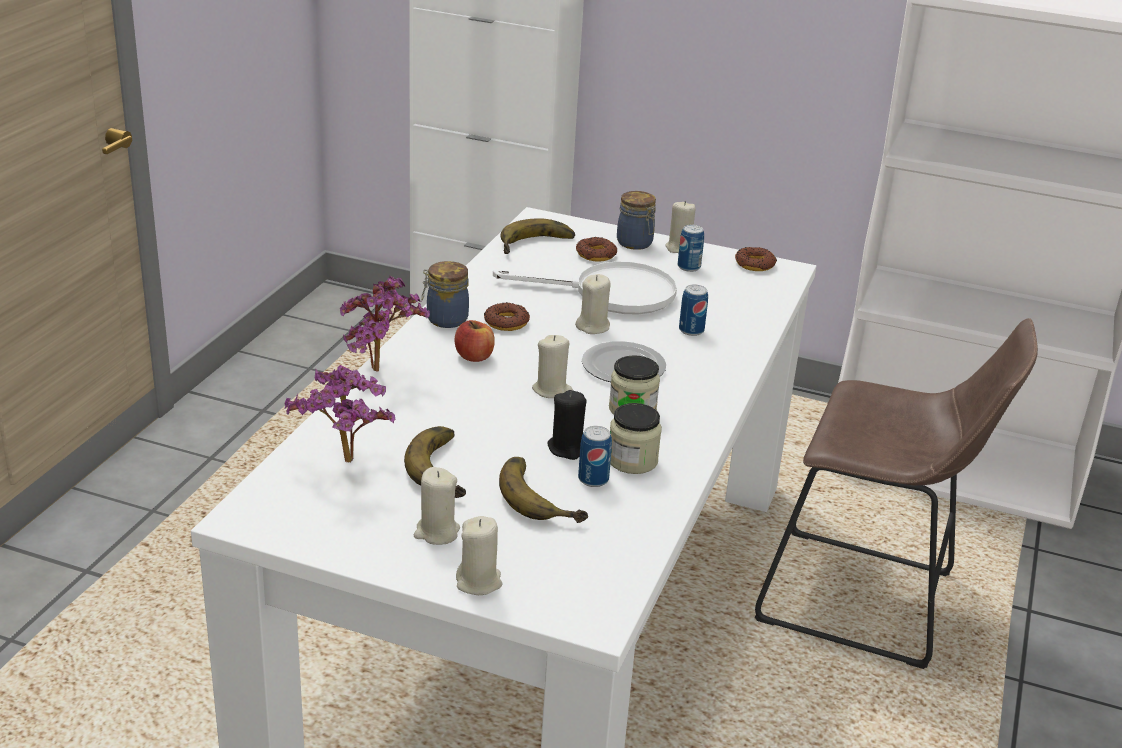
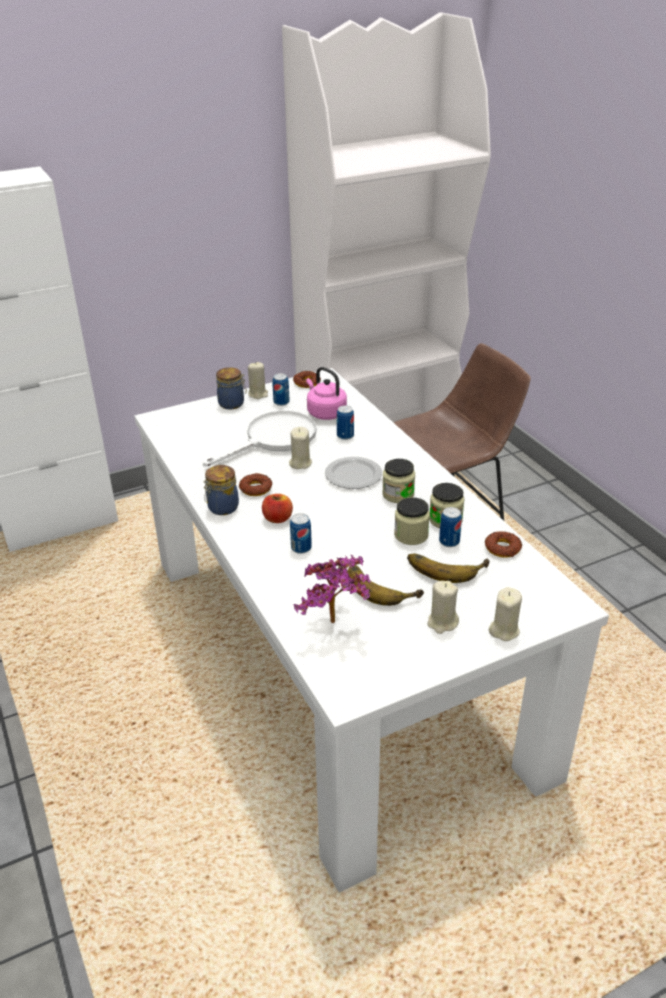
camera: 45 degrees left, 5 degrees up
(382, 372) = (250, 561): potted plant -> none
(444, 391) = (301, 548): none -> can
(538, 245) = (186, 434): banana -> none
(552, 390) = (347, 510): beige candle -> none
(567, 449) = (411, 535): black candle -> jar
(596, 254) = (225, 422): donut -> donut (503, 548)
(715, 300) = (325, 413): none -> pink kettle

